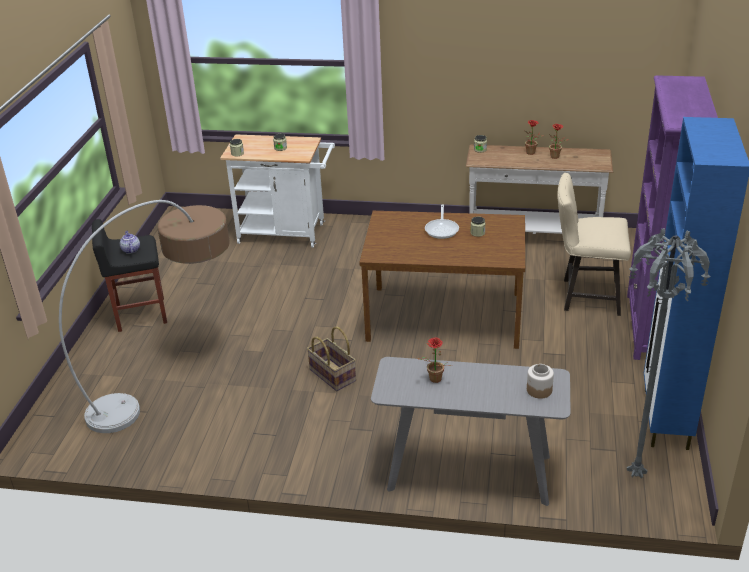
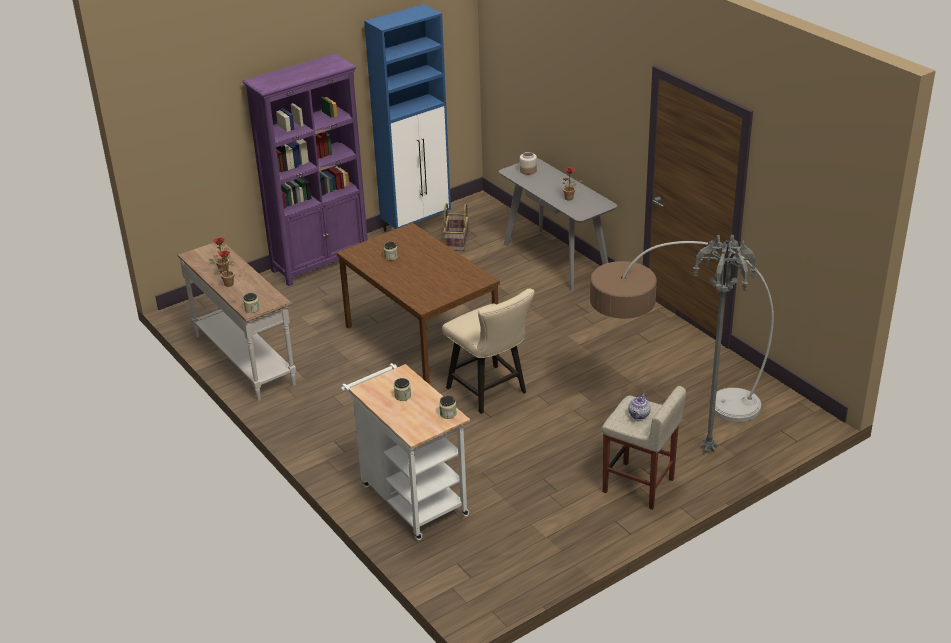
camera: 135 degrees left, 0 degrees up
(140, 314) = (639, 486): black stool -> beige stool
(331, 375) = (554, 347): basket -> basket (457, 241)
(442, 229) = (406, 272): frying pan -> none
(585, 296) = (313, 300): beige chair -> beige chair (490, 392)
(637, 476) = (479, 217): grey floor lamp -> grey floor lamp (708, 449)

